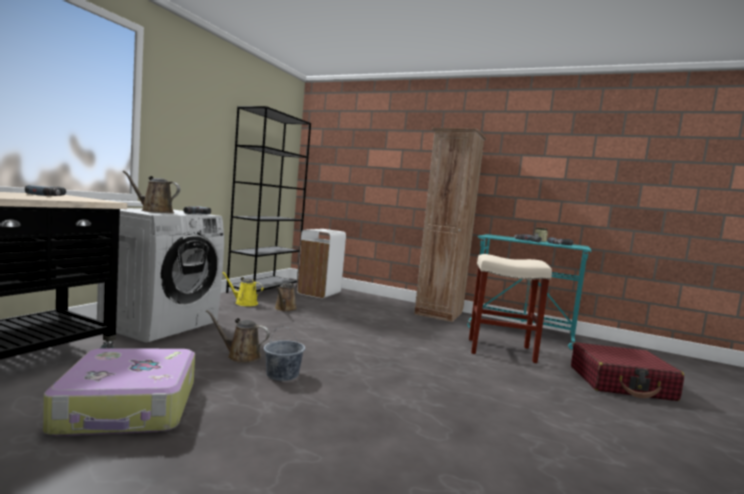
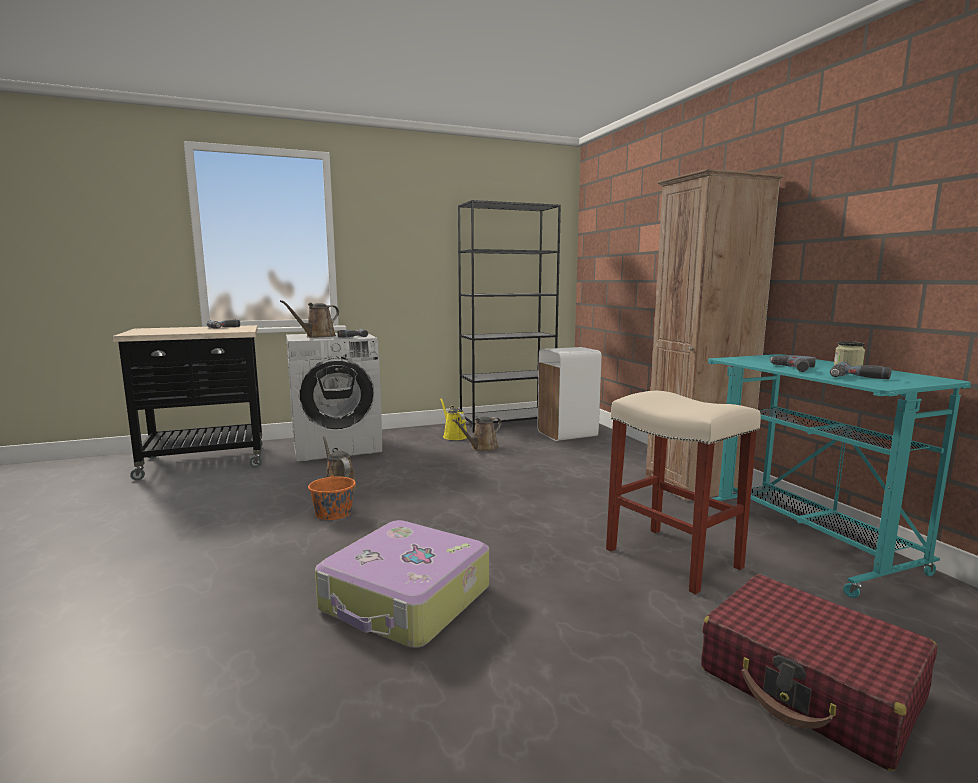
camera: 45 degrees right, 5 degrees up
(129, 407) = (192, 509): suitcase -> suitcase (406, 600)
(154, 211) = (318, 336): brown watering can -> brown watering can turned 105 degrees counterclockwise
(282, 375) = (333, 513): grey bucket -> orange bucket

